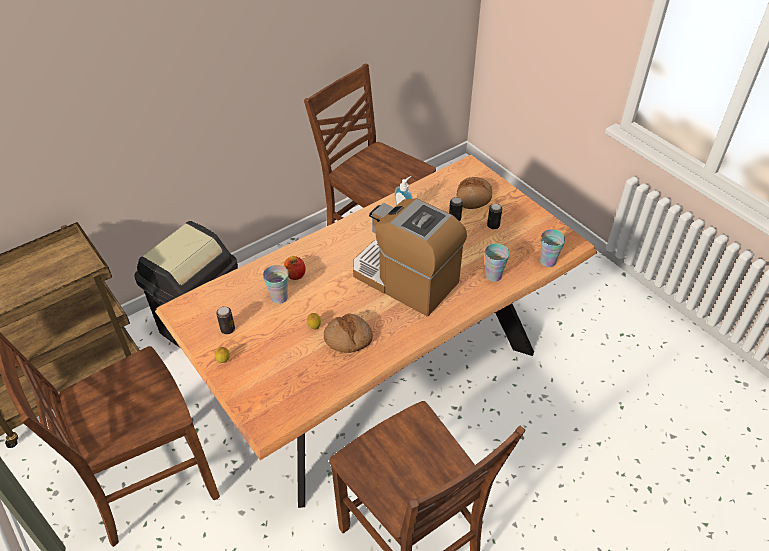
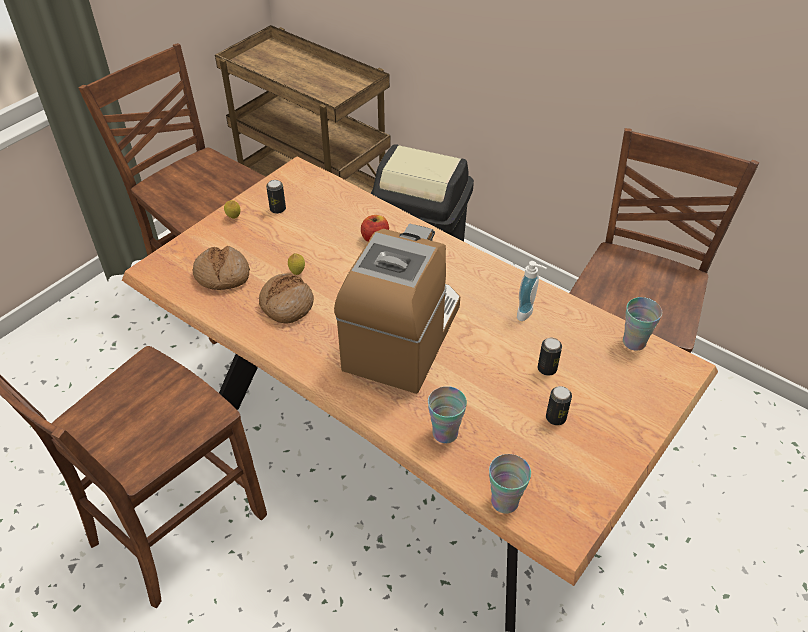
camera: 75 degrees right, 0 degrees up
(279, 297) = (334, 234): cup -> cup (634, 342)
(473, 198) = (608, 384): bread -> bread (222, 275)

